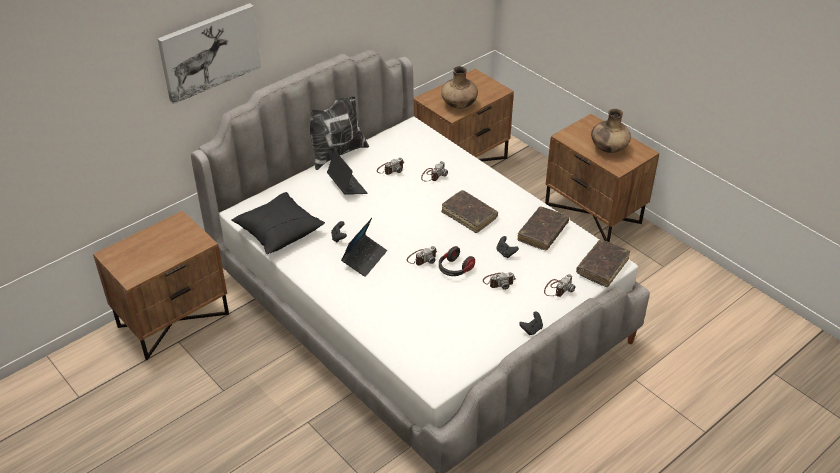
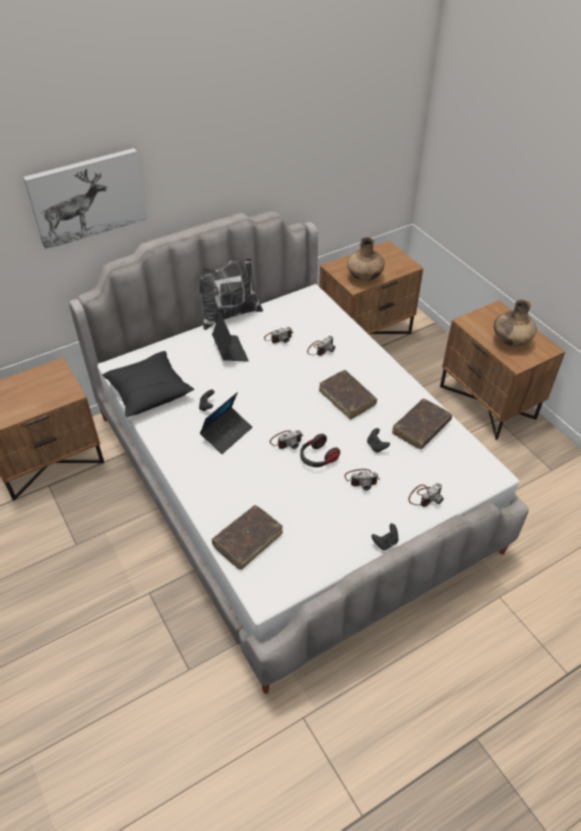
camera: 10 degrees right, 5 degrees up
(602, 267) = (479, 477): brown book -> brown book (248, 540)

